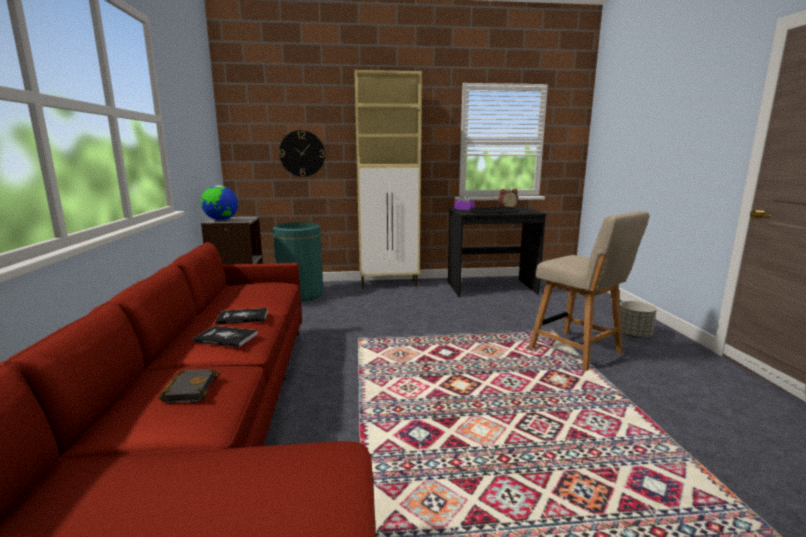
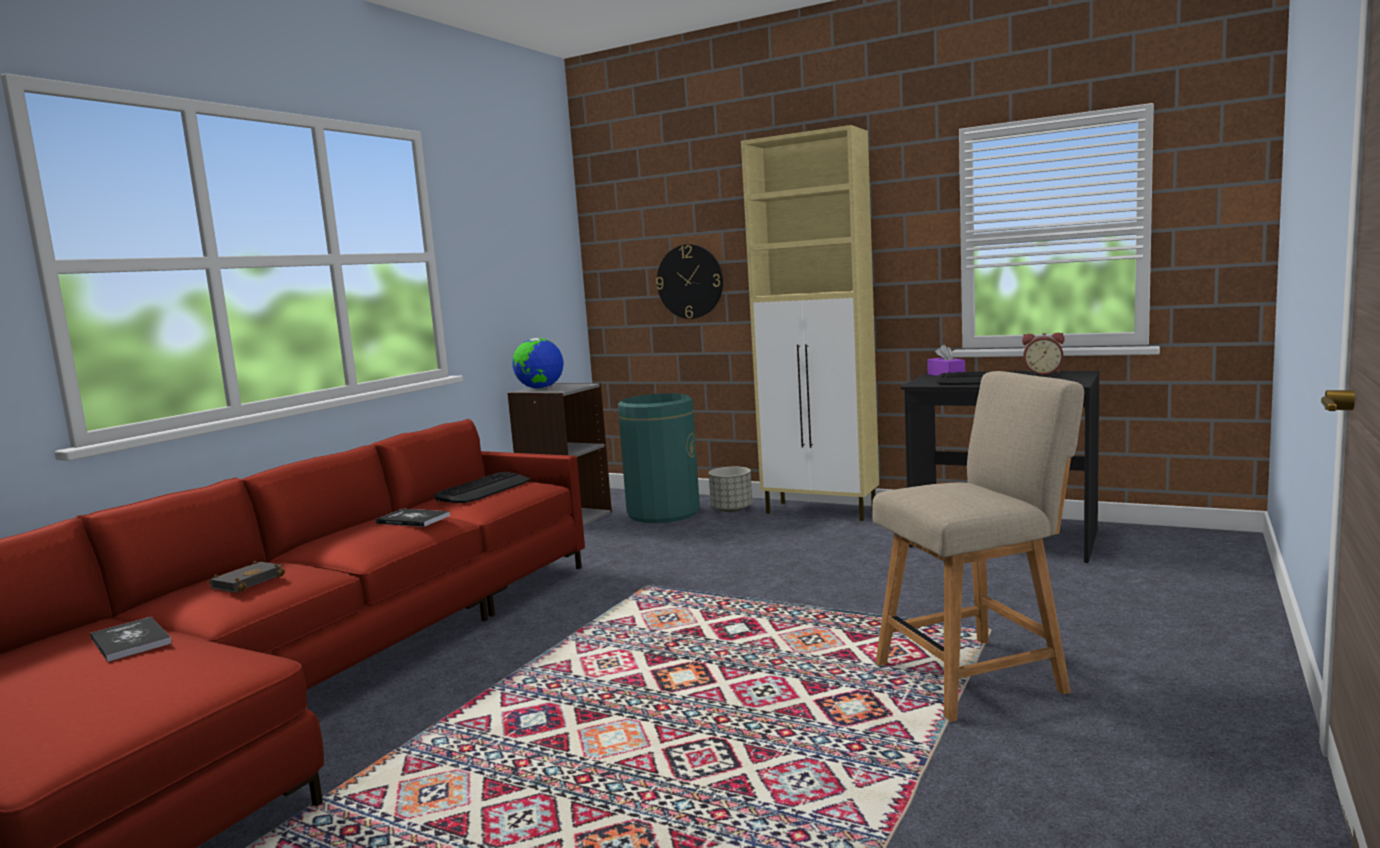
camera: 35 degrees right, 5 degrees down
(226, 337) = (357, 538): book -> book (130, 641)
(251, 290) = (484, 489): none -> keyboard
(579, 352) = (976, 676): beige chair -> beige chair turned 105 degrees counterclockwise
(633, 335) = (1166, 671): grey planter -> grey planter (731, 510)

